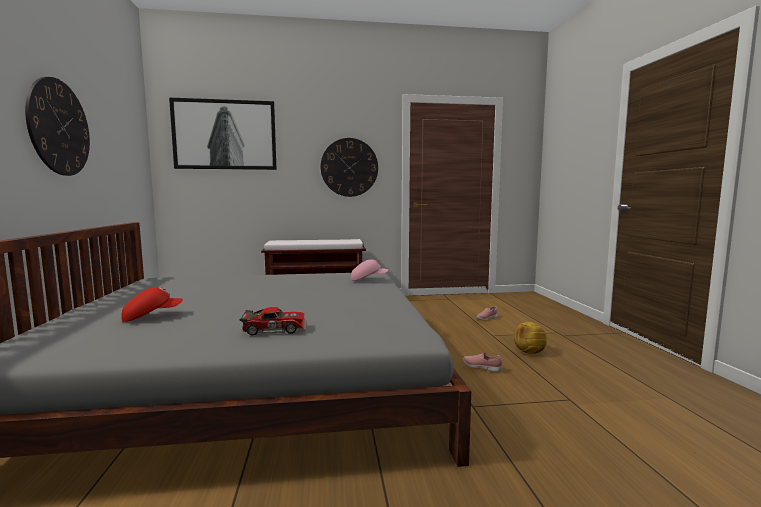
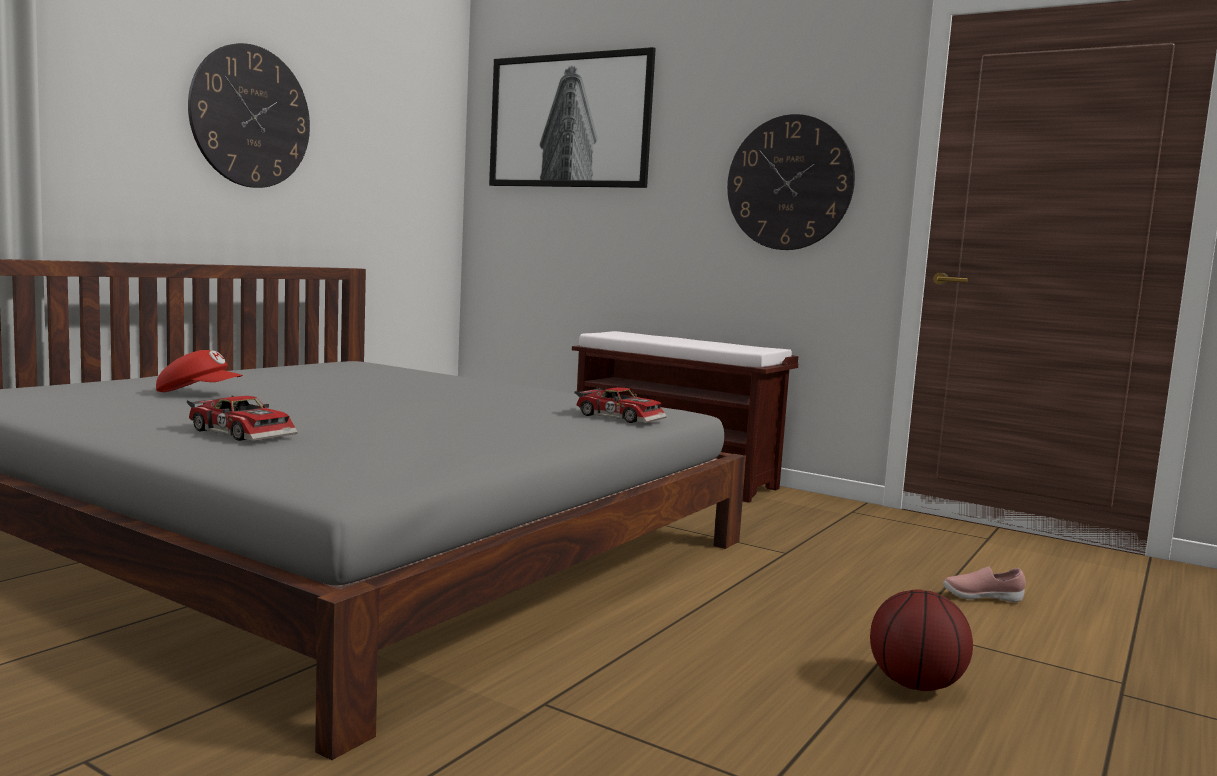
camera: 40 degrees right, 0 degrees up
(368, 279) = (621, 416): pink cap -> toy car
(481, 368) = (721, 664): pink shoe -> none
(529, 352) = (914, 685): football -> basketball

